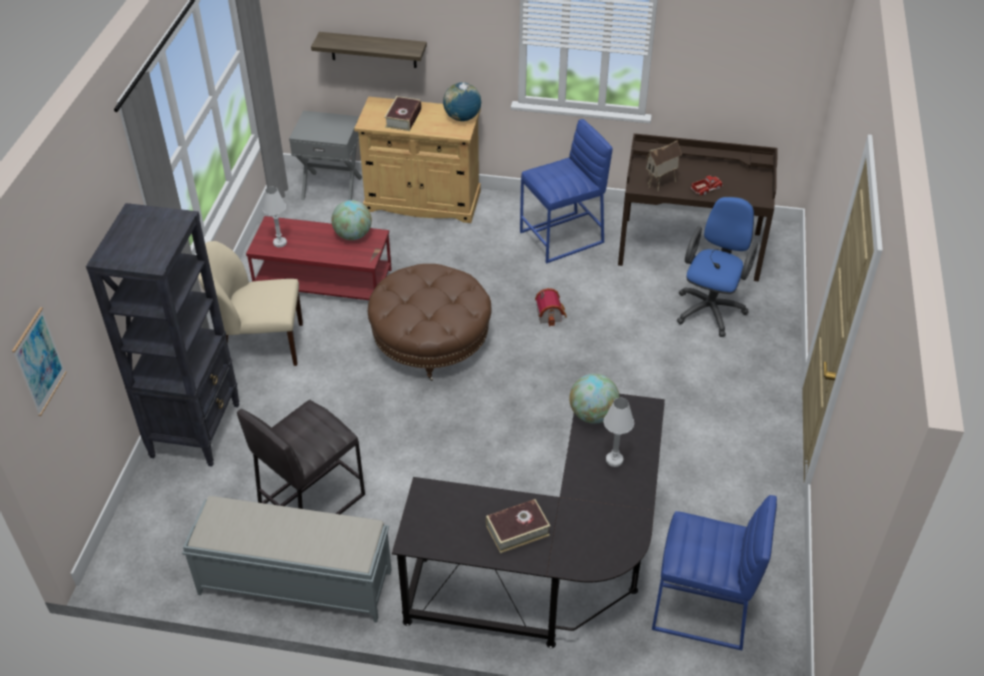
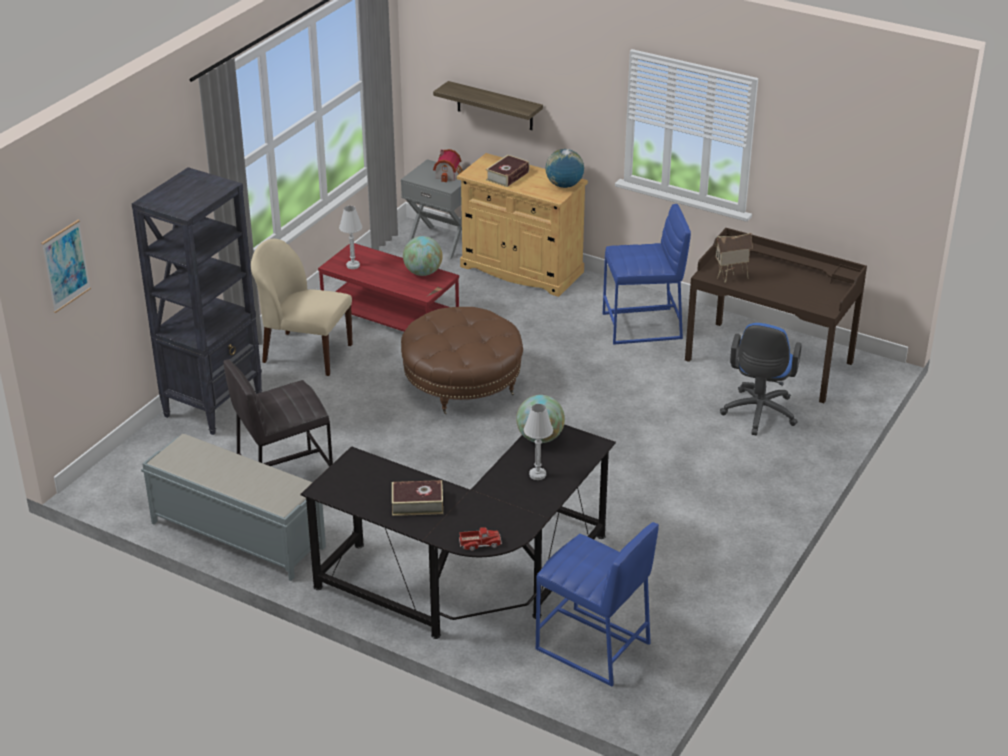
camera: 20 degrees right, 10 degrees down
(550, 314) = (591, 386): toy house -> toy house (449, 175)
(706, 189) = (775, 290): toy truck -> toy truck (480, 543)
(711, 308) = (758, 415): blue office chair -> blue office chair turned 150 degrees clockwise

